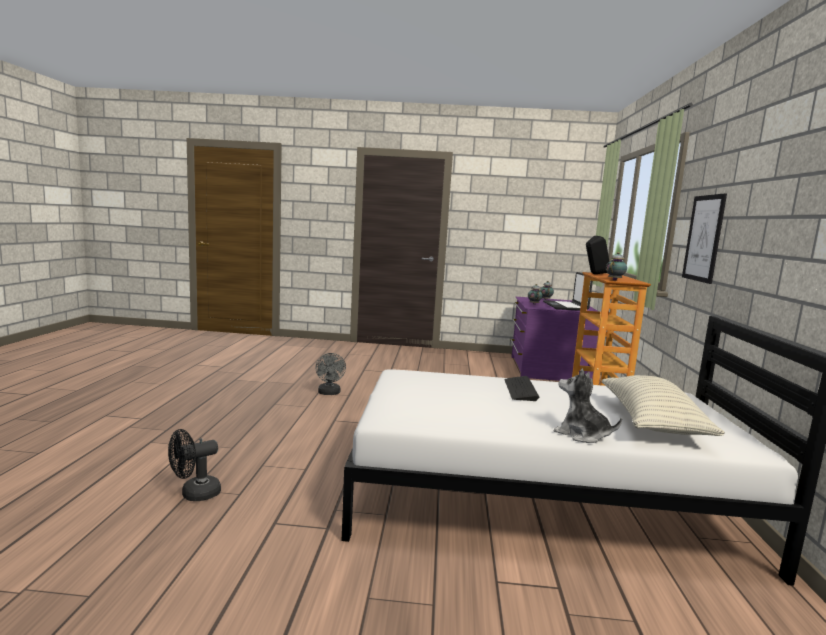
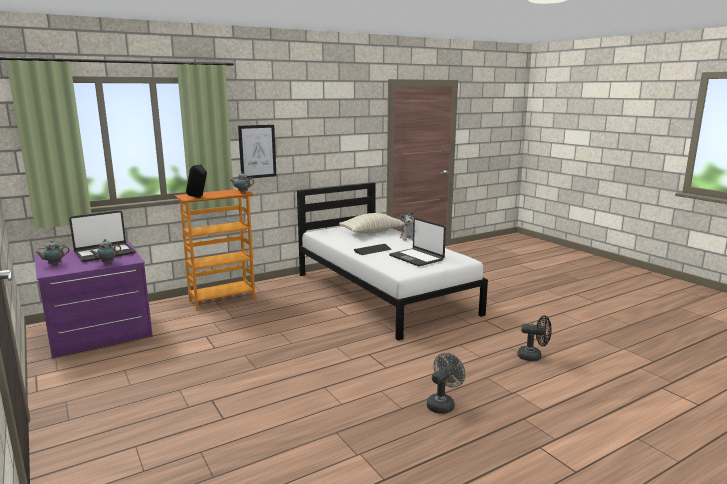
camera: 125 degrees left, 5 degrees up
(329, 393) = (333, 398): grey fan -> grey fan (443, 404)
(445, 397) = (416, 258): none -> laptop

